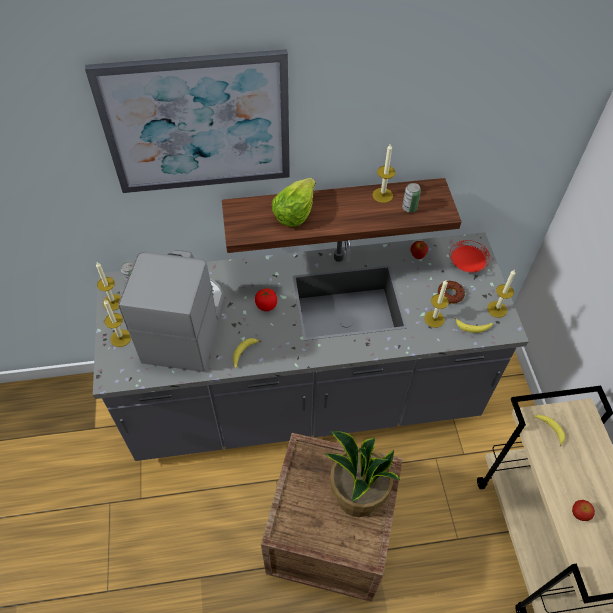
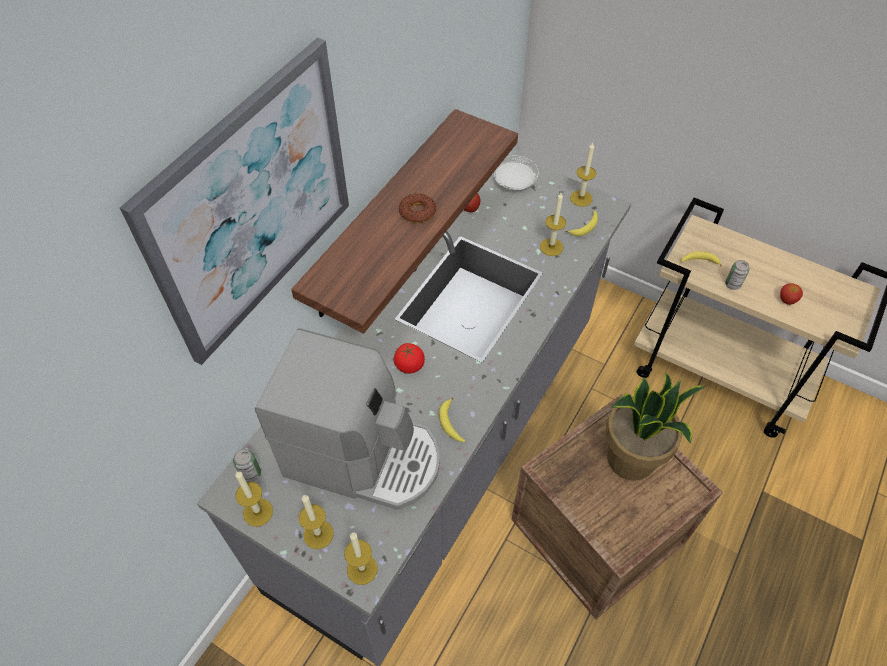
camera: 50 degrees left, 0 degrees up
(185, 325) = (363, 457): coffee machine -> coffee machine turned 150 degrees clockwise
(294, 212) = (378, 240): lettuce -> none
(382, 195) = (429, 162): candle -> candle (362, 569)
(409, 208) = (465, 155): can -> can (732, 284)
(450, 294) = (535, 217): donut -> donut (417, 211)
(467, 264) = (514, 183): red plate -> white plate

